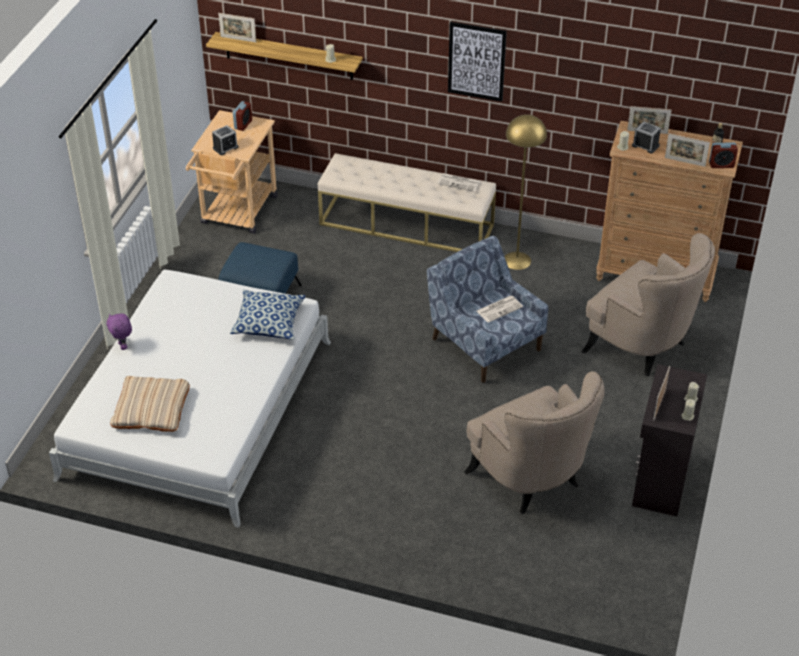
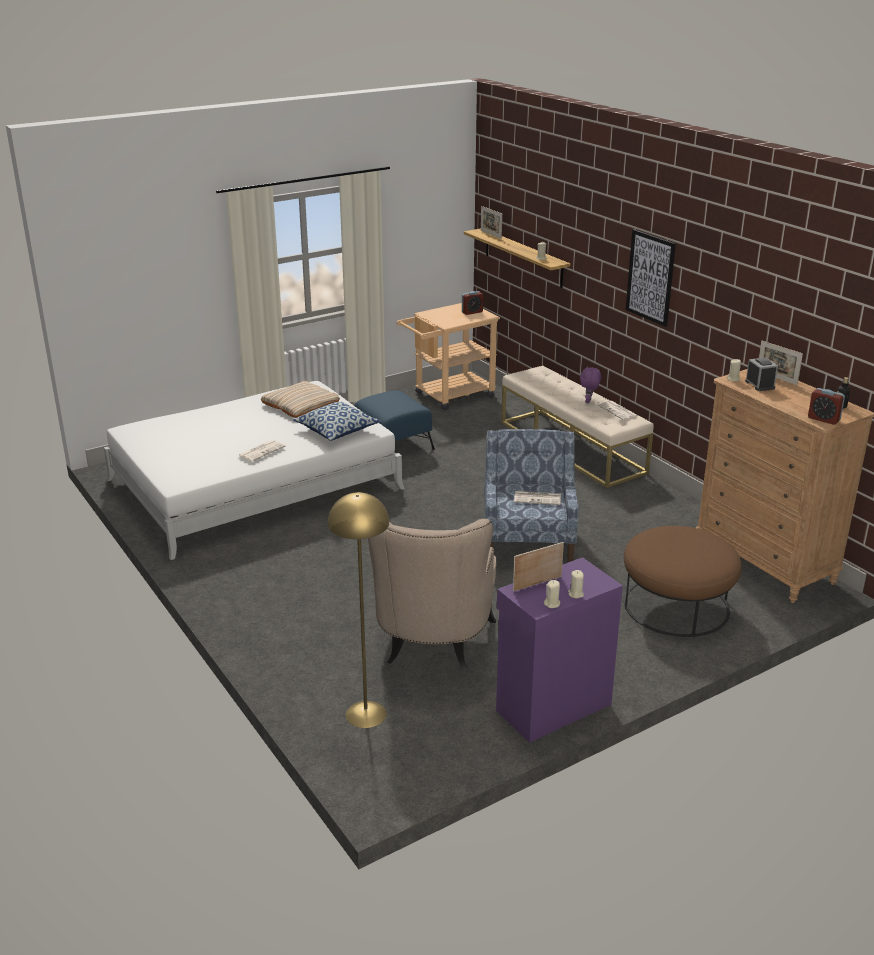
camera: 40 degrees right, 15 degrees down
(123, 346) = (223, 405): purple plush toy -> purple plush toy (589, 401)
(151, 409) = (182, 441): beige pillow -> beige pillow (300, 405)
(225, 148) = (438, 318): alarm clock -> none
(239, 381) = (262, 451): none -> newspaper
(516, 260) = (636, 502): yellow floor lamp -> yellow floor lamp (365, 714)
(642, 347) = (676, 605): beige armchair -> brown ottoman
(659, 480) = (552, 706): black cabinet -> purple cabinet
(685, 162) = (785, 406): picture frame -> none

